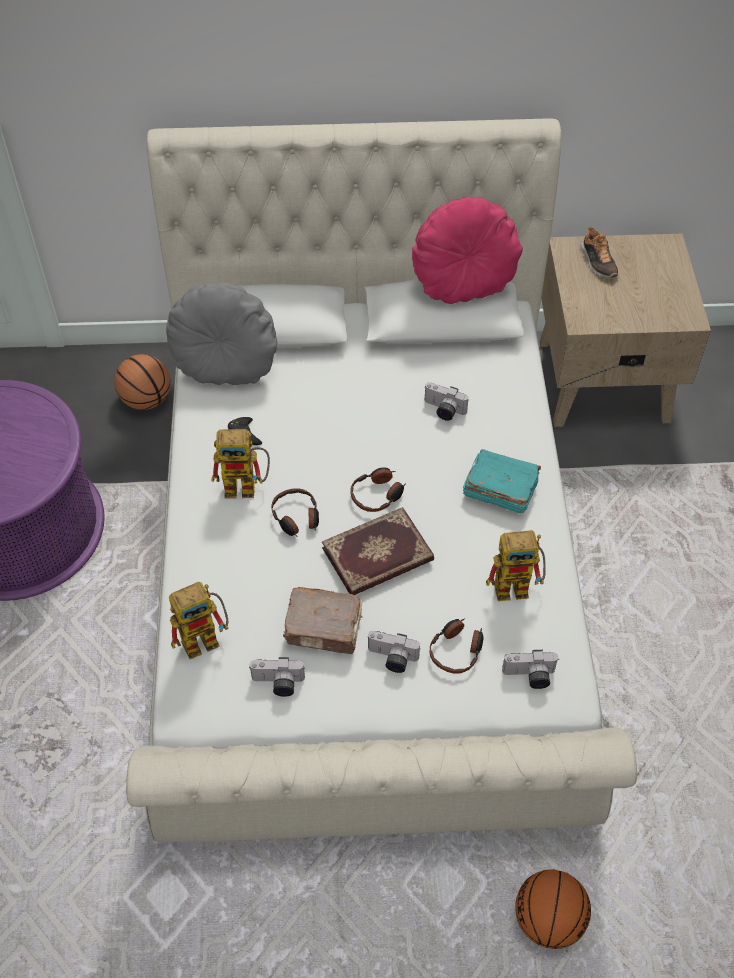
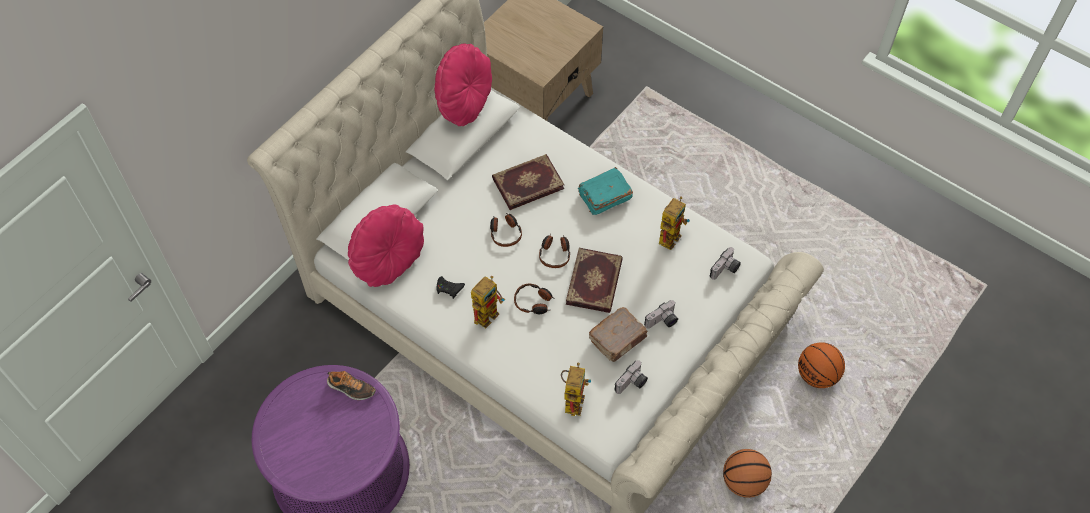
camera: 50 degrees left, 5 degrees up
(146, 400) = (310, 335): basketball -> basketball (743, 482)
(226, 370) = (390, 264): grey pillow -> pink pillow
(443, 410) = (527, 182): camera -> book
(457, 650) = (683, 289): headphones -> headphones (505, 233)
(597, 262) = (506, 34): shoe -> shoe (351, 388)

